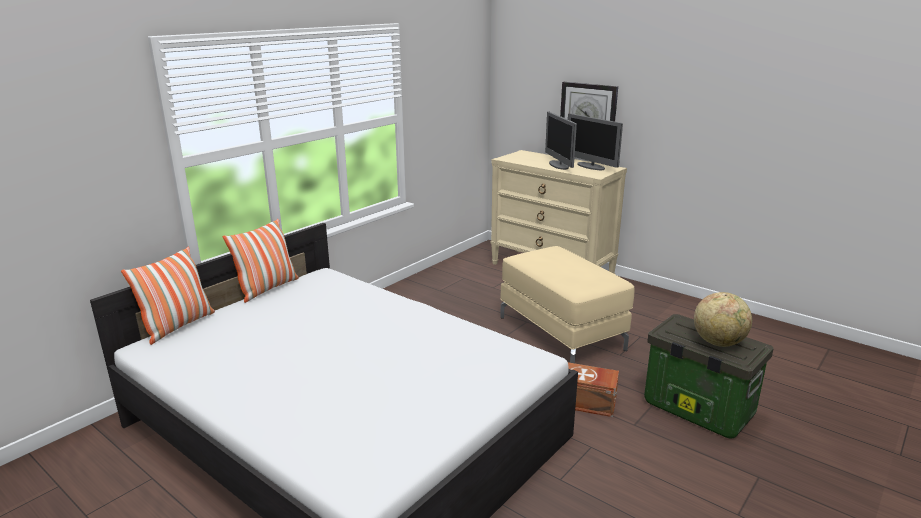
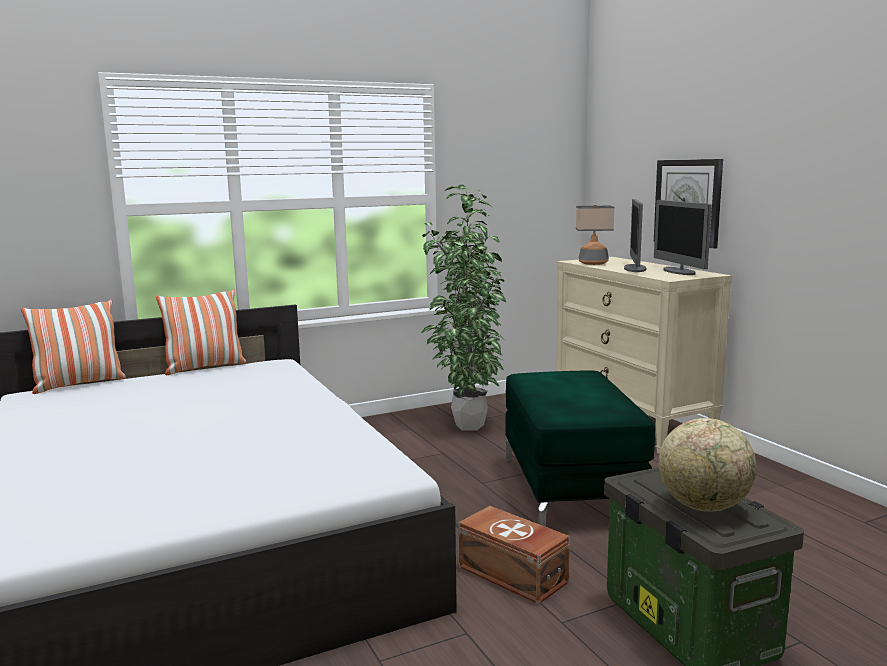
camera: 25 degrees right, 10 degrees down
(445, 292) = (466, 425): none -> potted plant
(521, 160) = (593, 263): none -> table lamp
(562, 333) = (571, 491): beige ottoman -> green ottoman

